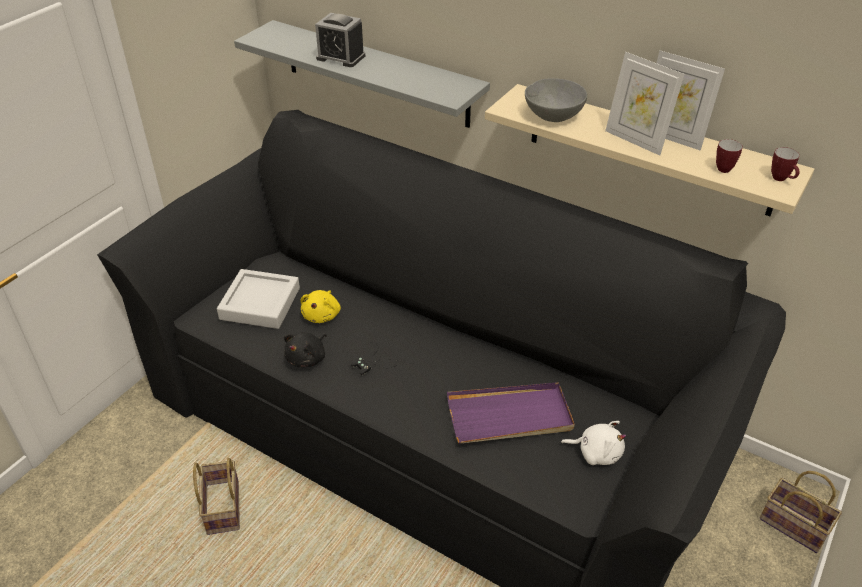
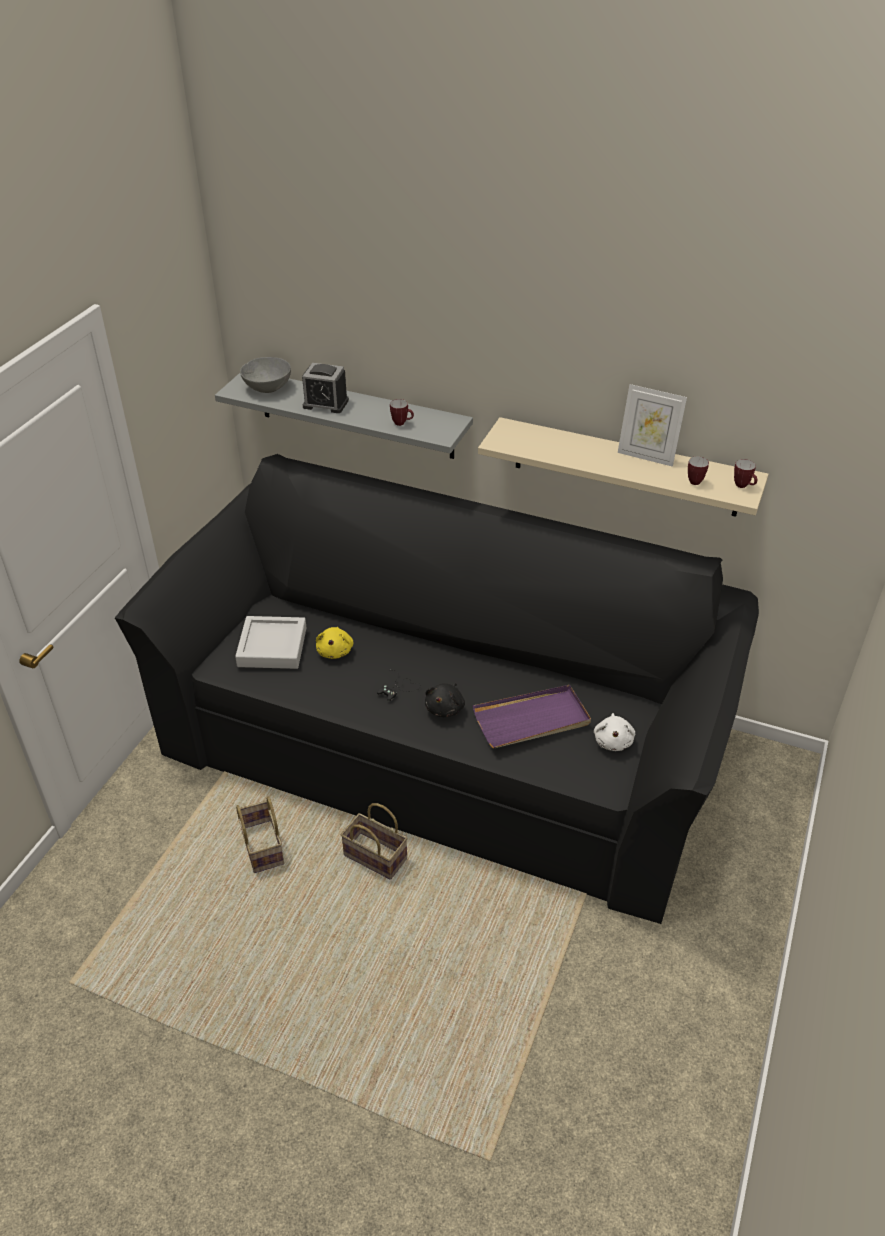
camera: 10 degrees left, 0 degrees up
(307, 358) = (333, 692): black plush toy -> black plush toy (445, 708)
(413, 82) = (402, 423): none -> mug
(553, 116) = (539, 446): grey bowl -> grey bowl (267, 388)
(596, 452) = (613, 741): white plush toy -> white plush toy turned 90 degrees clockwise
(636, 140) = (616, 462): picture frame -> none
(791, 525) = (783, 788): basket -> basket (373, 857)

